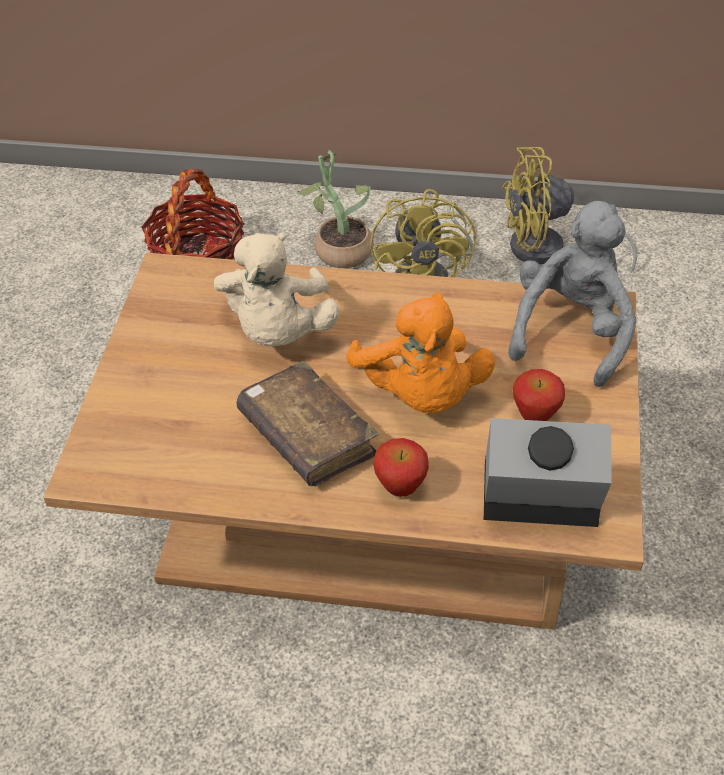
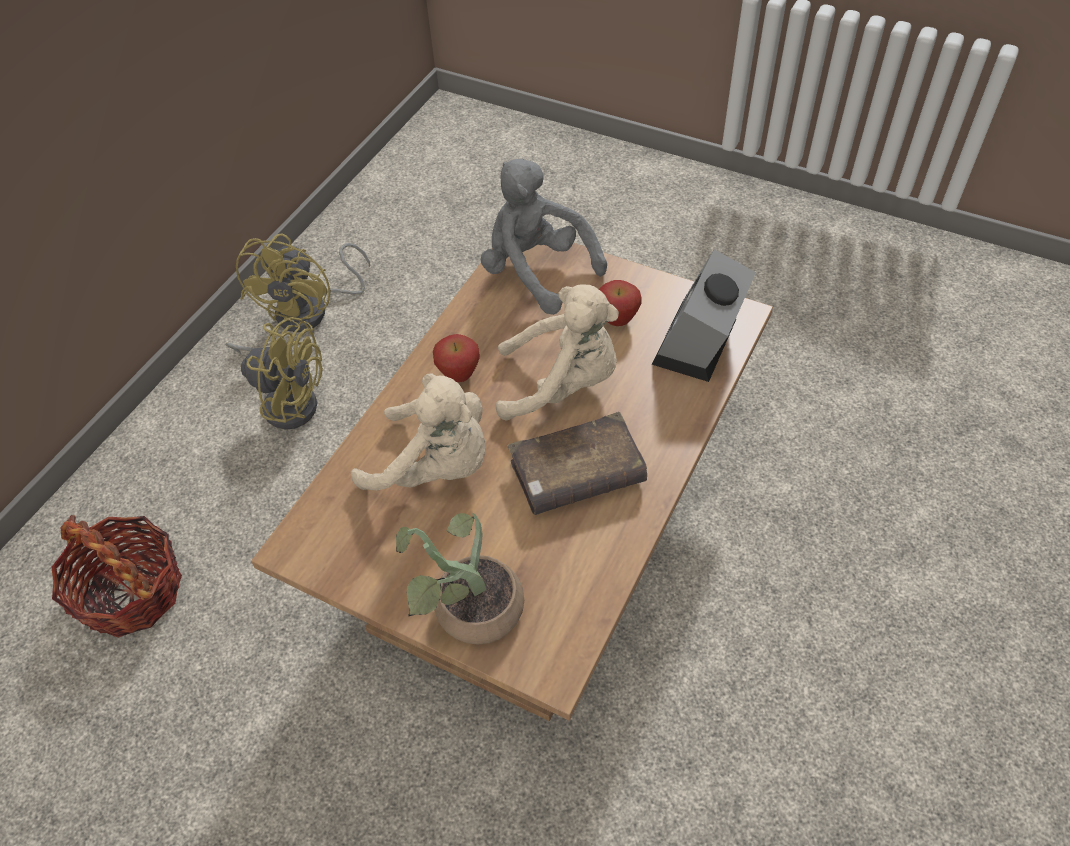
camera: 70 degrees left, 5 degrees up
(339, 248) = (200, 459): potted plant -> potted plant (468, 612)
(400, 488) = (659, 424): apple -> apple (459, 376)
(420, 394) = (562, 384): orange plush toy -> beige plush toy

